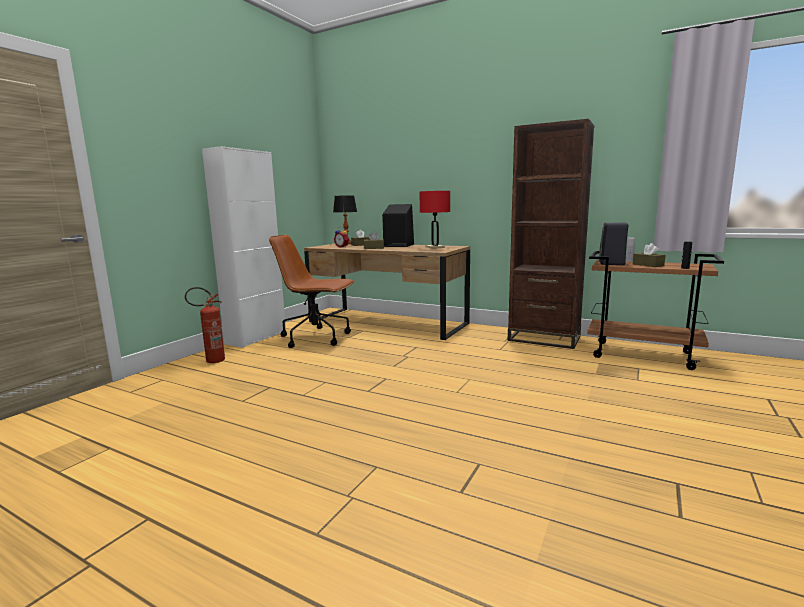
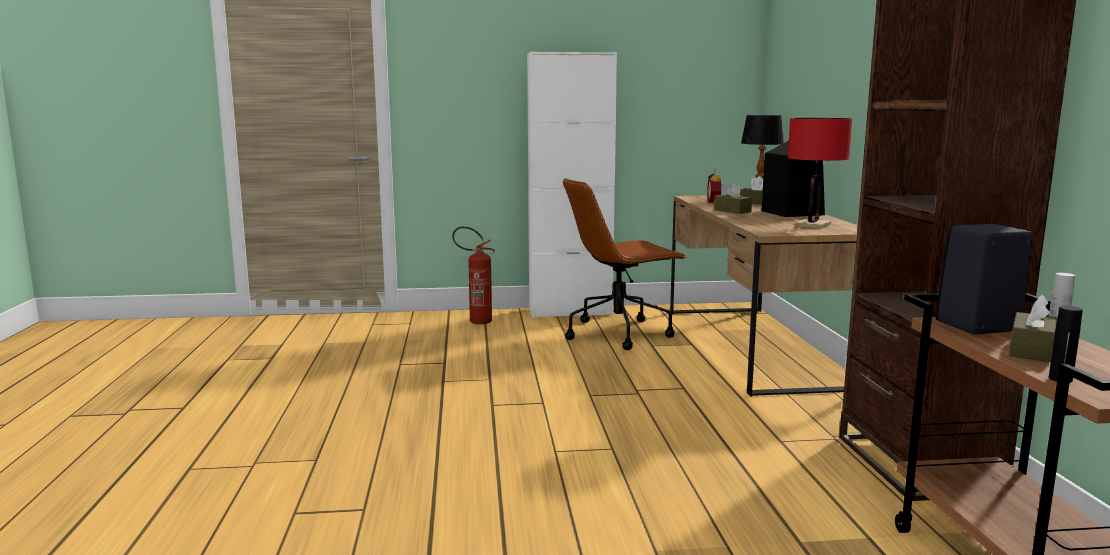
camera: 55 degrees right, 0 degrees up
(316, 338) = (619, 333): brown office chair -> brown office chair turned 90 degrees counterclockwise

